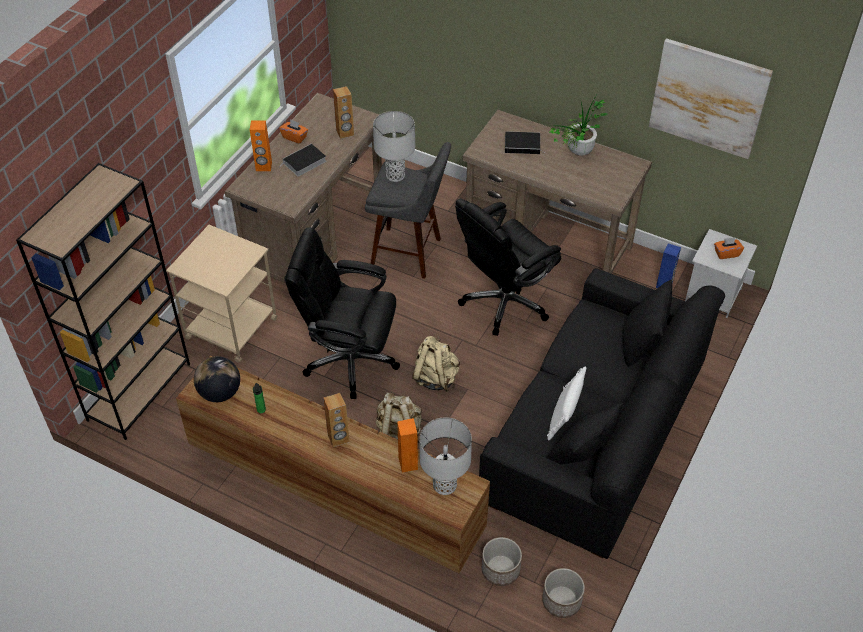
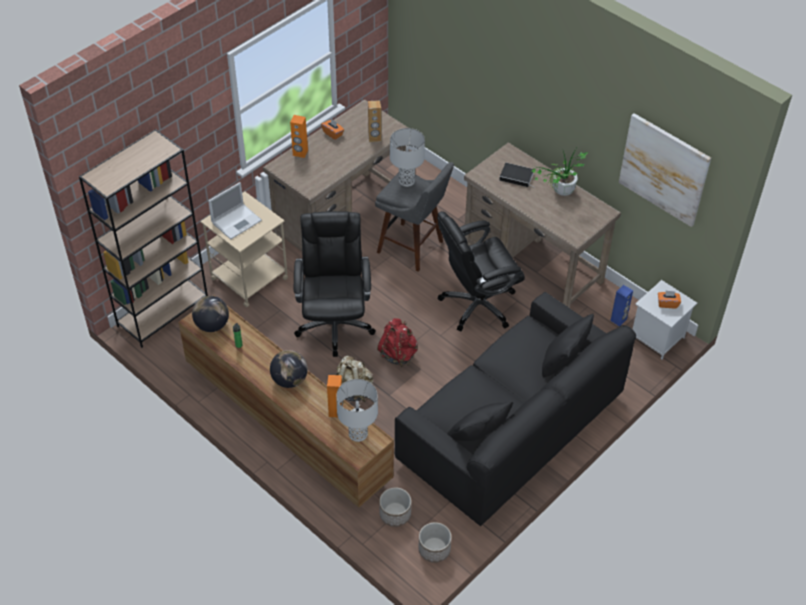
camera: 15 degrees right, 0 degrees up
(211, 261) = (237, 221): none -> laptop
(304, 163) = (333, 156): book -> none
(338, 438) = (289, 380): brown speaker -> globe
(350, 360) = (334, 325): black office chair -> black office chair turned 60 degrees clockwise
(436, 377) = (398, 354): beige backpack -> red backpack
(564, 416) = (475, 404): white pillow -> none

